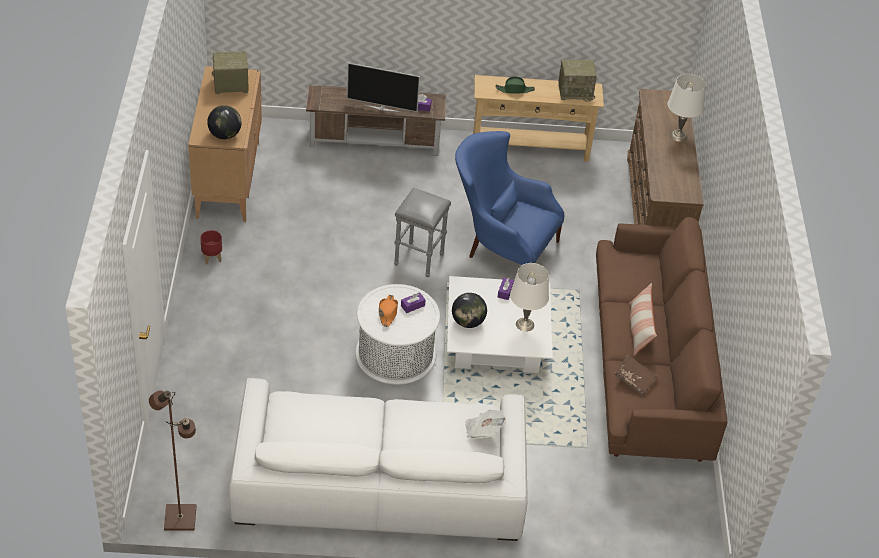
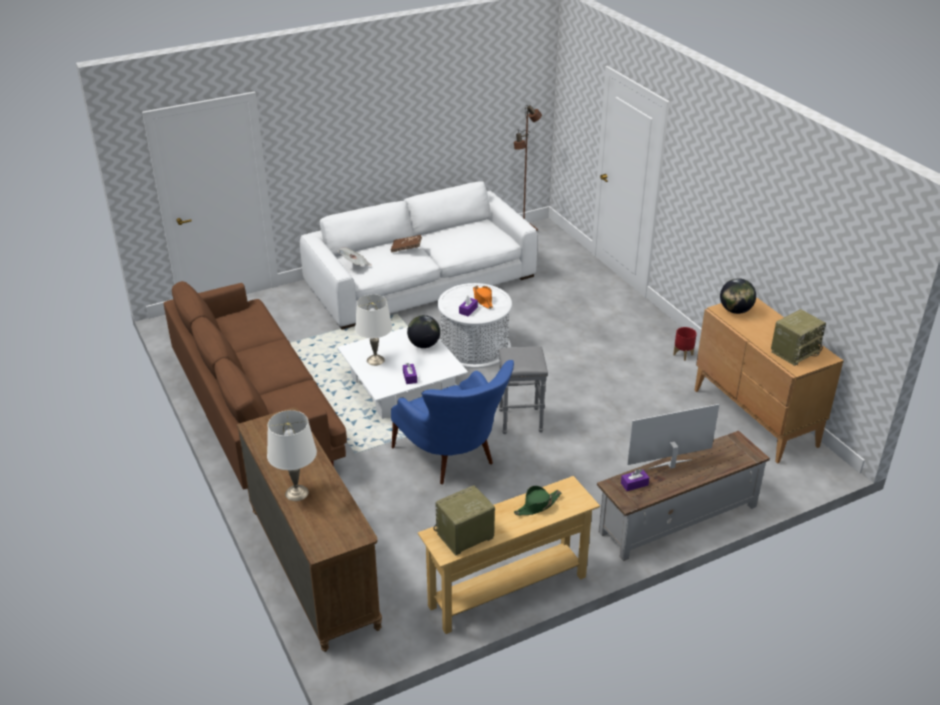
camera: 155 degrees right, 10 degrees down
(500, 249) = (455, 460): blue armchair -> blue armchair turned 60 degrees clockwise
(634, 379) = (254, 327): brown book -> brown book (406, 248)
(639, 329) = (266, 361): pillow -> none

